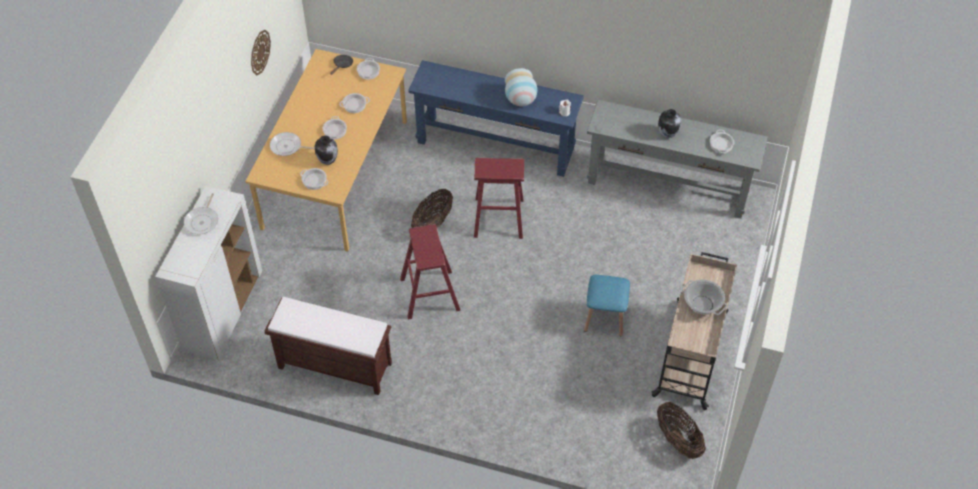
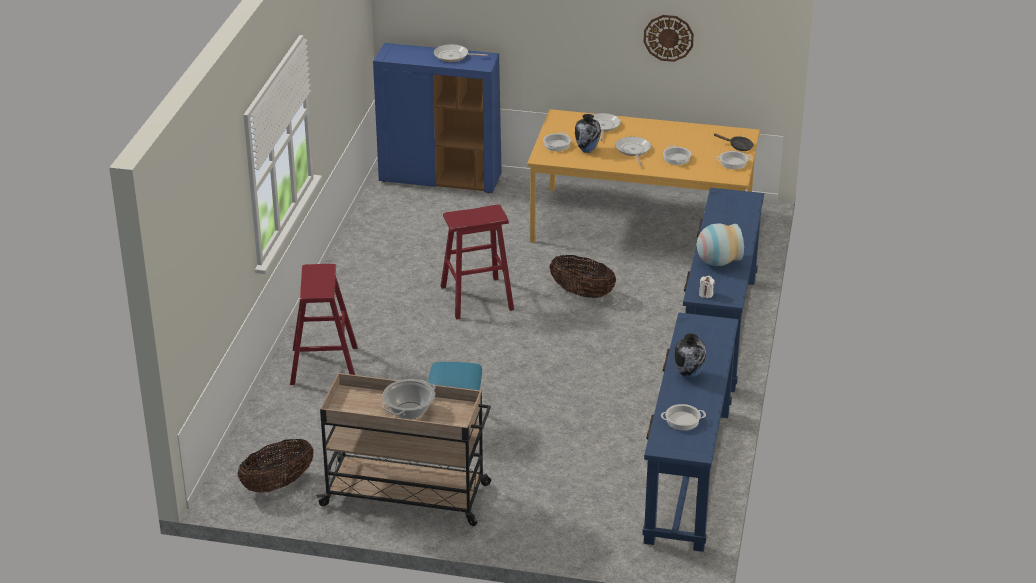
camera: 85 degrees right, 20 degrees down
(223, 311) = (441, 179): white cabinet -> blue cabinet
(333, 365) = (376, 246): brown bench -> none
(335, 131) = (633, 150): cooking pot -> frying pan
(498, 218) = (600, 339): red stool -> red stool (324, 365)
(668, 186) = (688, 475): grey console table -> blue console table

